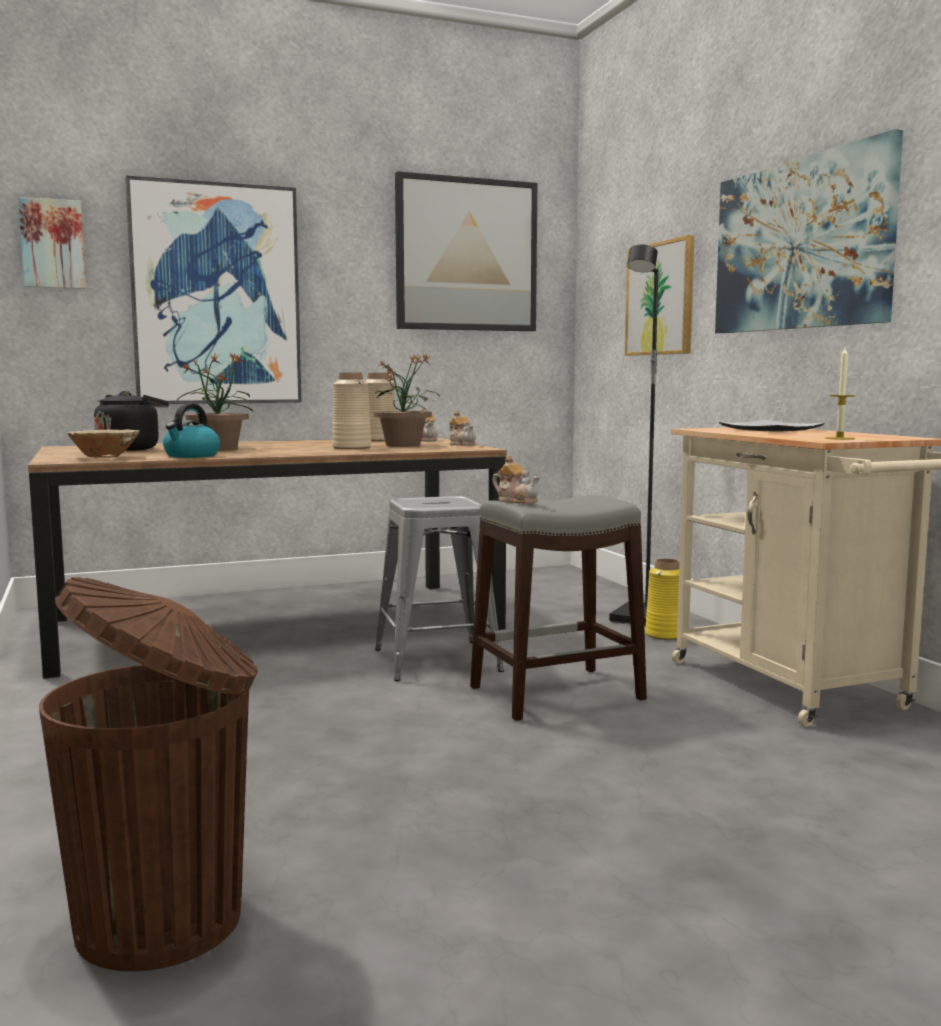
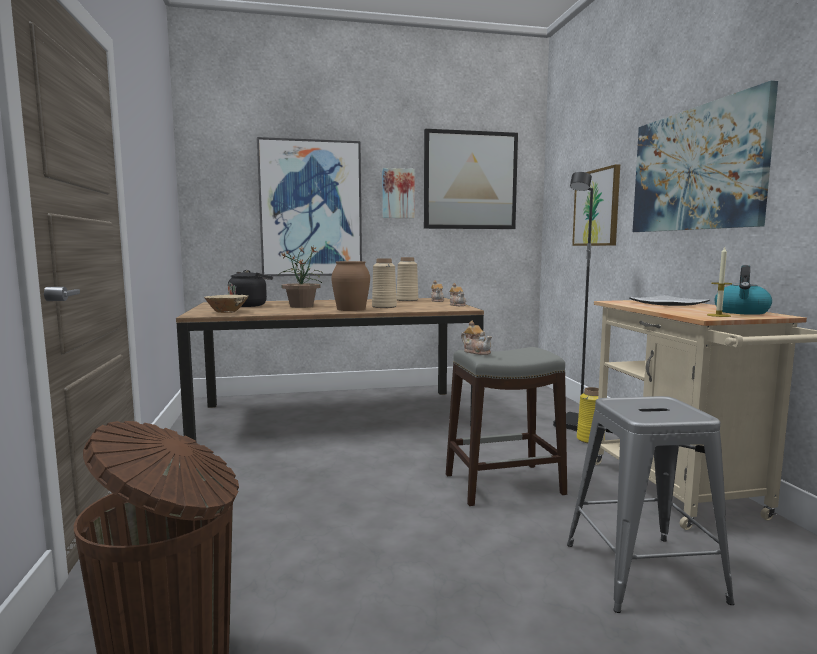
camera: 10 degrees right, 0 degrees up
(52, 244) = (214, 180): picture -> picture (398, 193)
(191, 456) = (279, 312): kettle -> kettle (742, 312)
(303, 451) = (351, 309): none -> brown vase
(403, 445) = (419, 305): potted plant -> none
(437, 660) = (429, 450): grey stool -> grey stool (643, 571)

